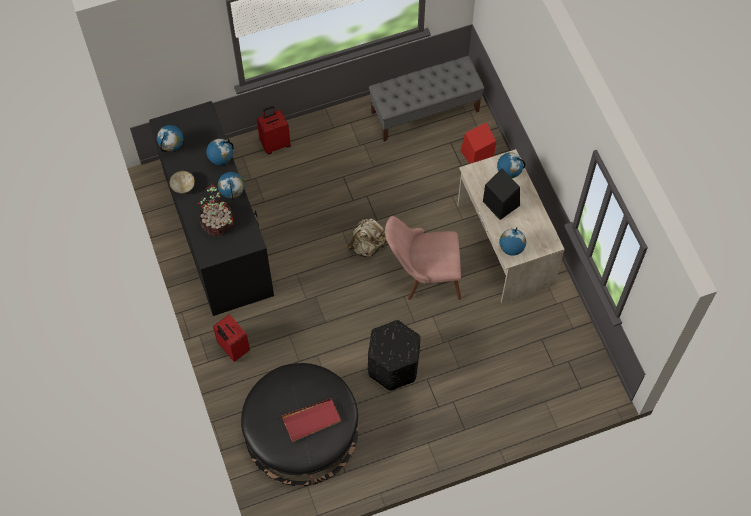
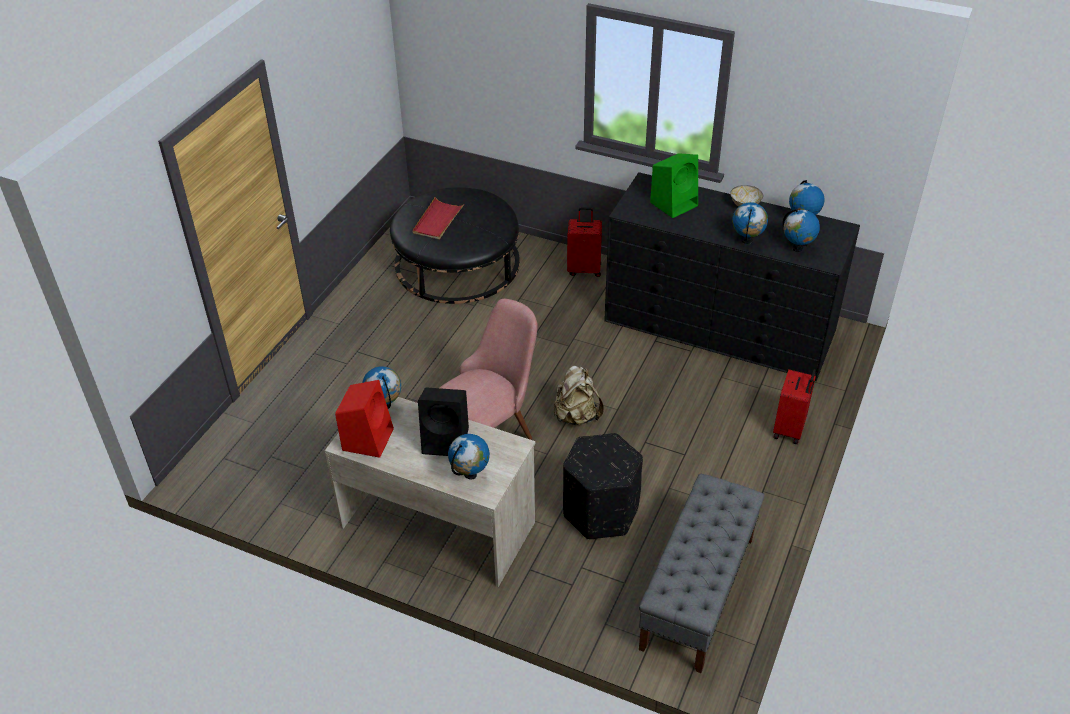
camera: 135 degrees right, 20 degrees down
(218, 223) = (674, 203): potted plant -> green speaker
(233, 195) = (696, 227): globe -> globe (797, 248)
(393, 366) = (432, 349): black ottoman -> black ottoman (600, 512)
(476, 155) = (579, 593): red speaker -> red speaker (368, 438)

